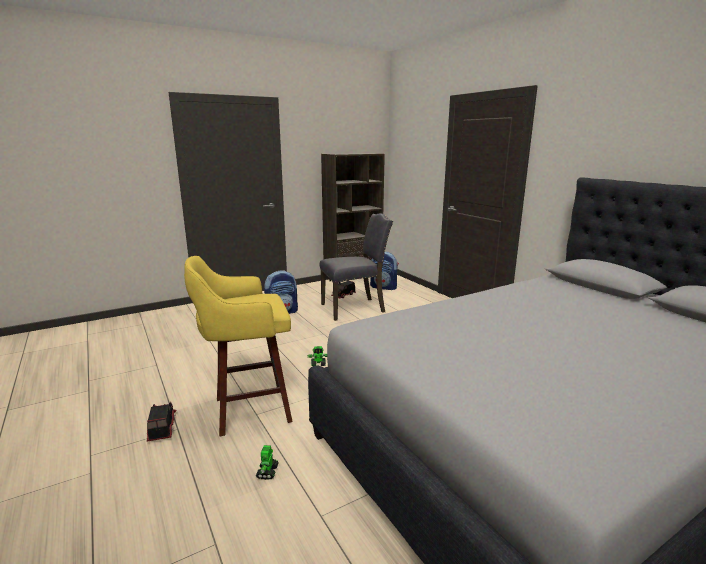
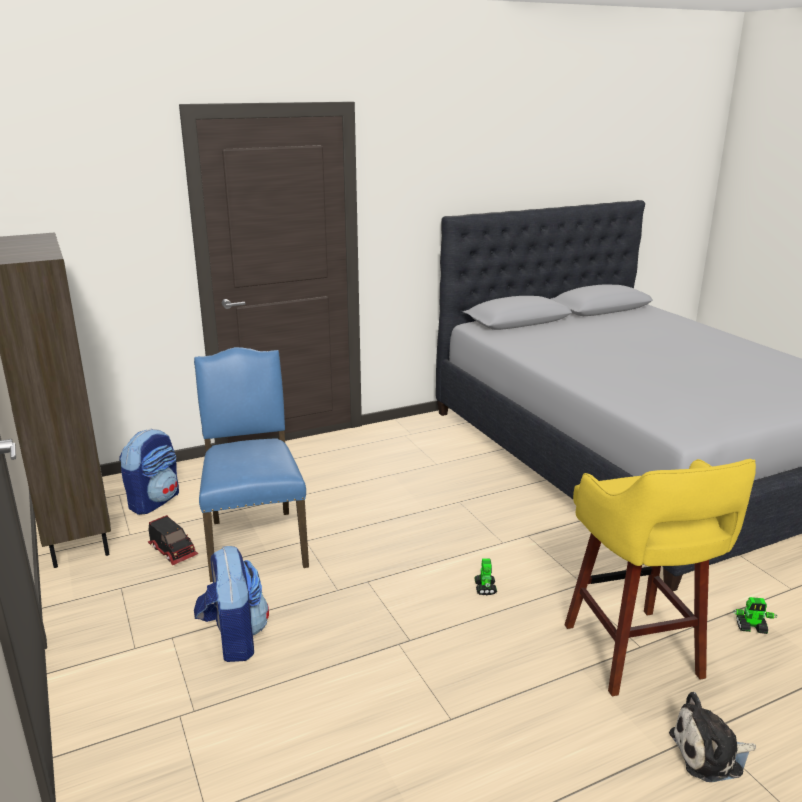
camera: 85 degrees left, 5 degrees up
(161, 427) = (710, 754): toy truck -> plush toy
(355, 308) = (255, 541): grey chair -> blue chair

